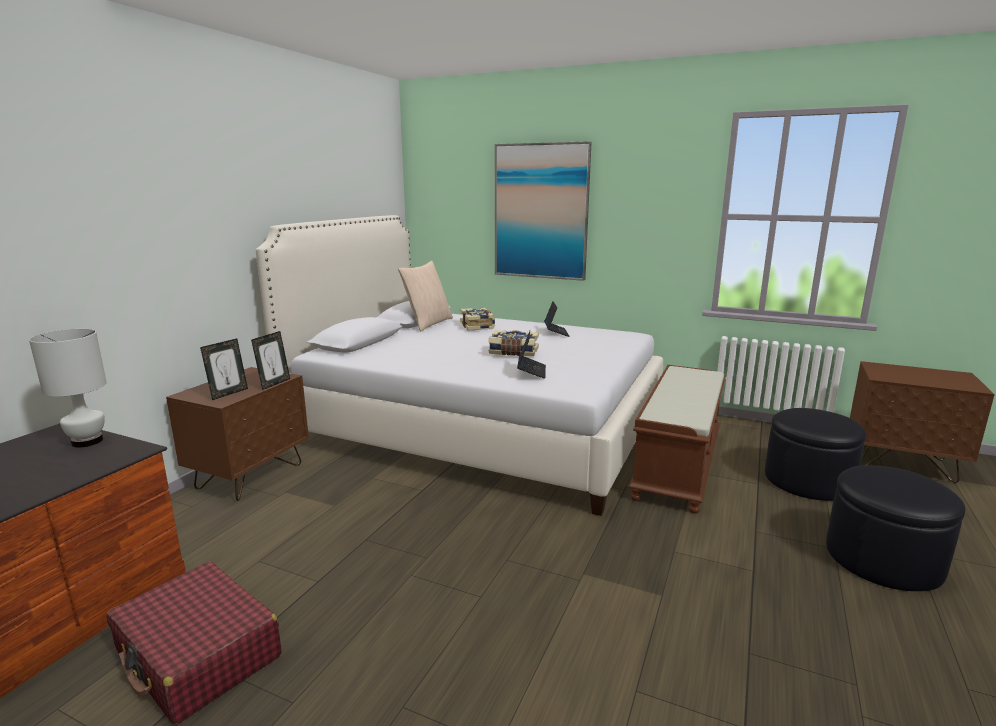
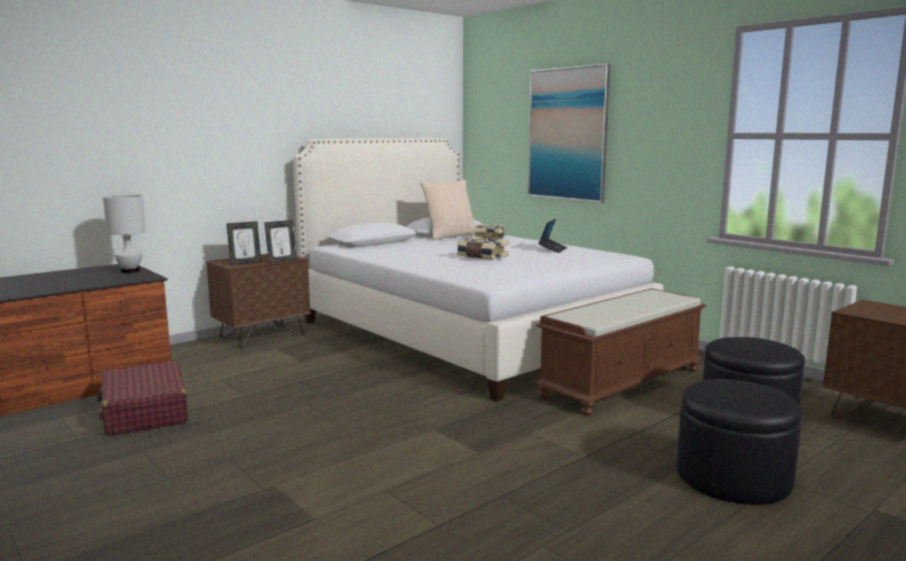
camera: 25 degrees right, 5 degrees down
(531, 371) = (471, 268): laptop -> none

